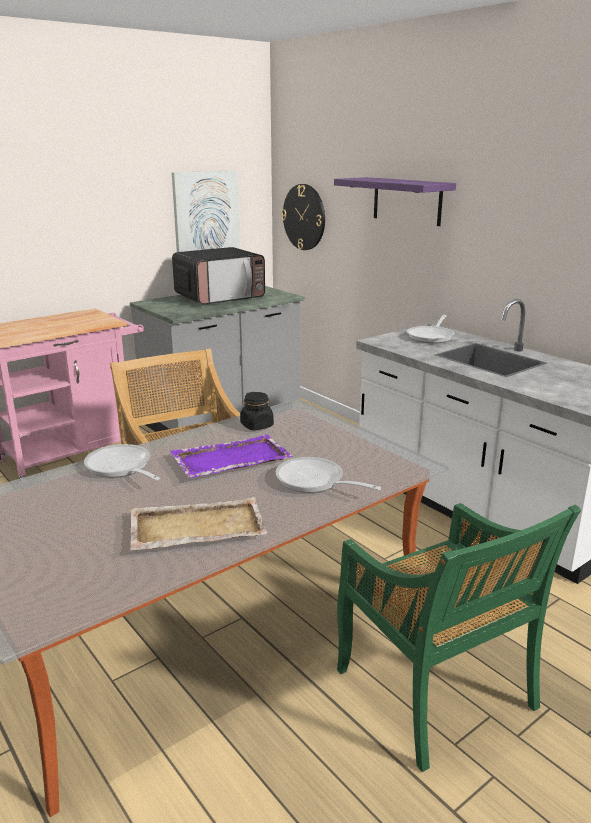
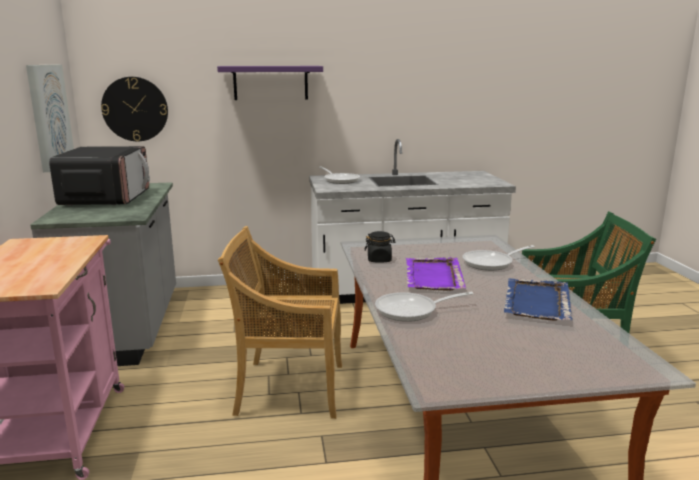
camera: 60 degrees left, 5 degrees down
(196, 527) = (536, 302): beige tray -> blue tray

